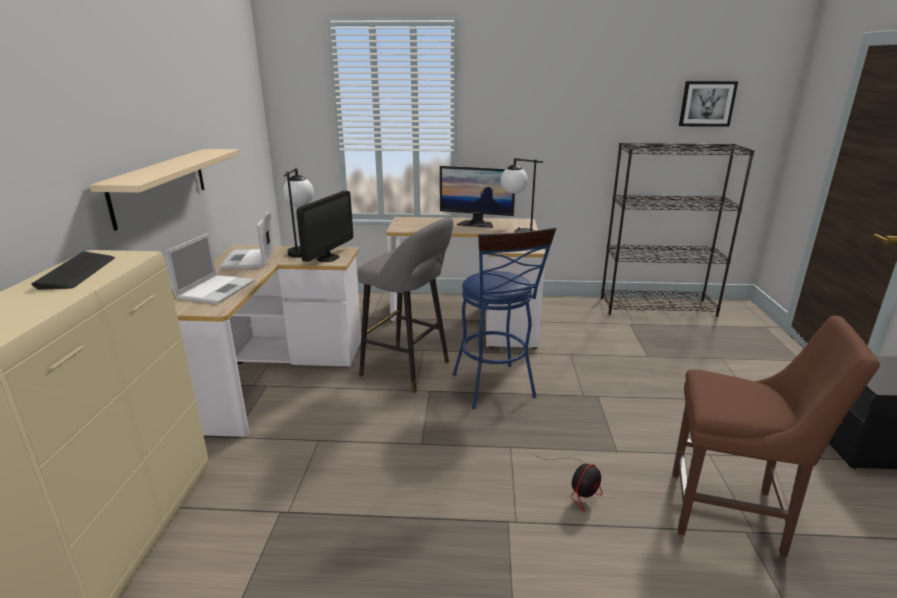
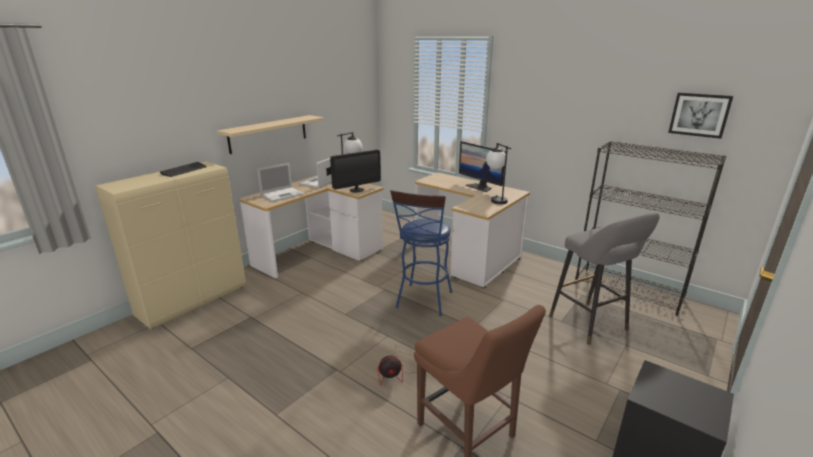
camera: 35 degrees right, 0 degrees up
(409, 370) = (389, 274): grey stool -> grey stool (591, 325)

